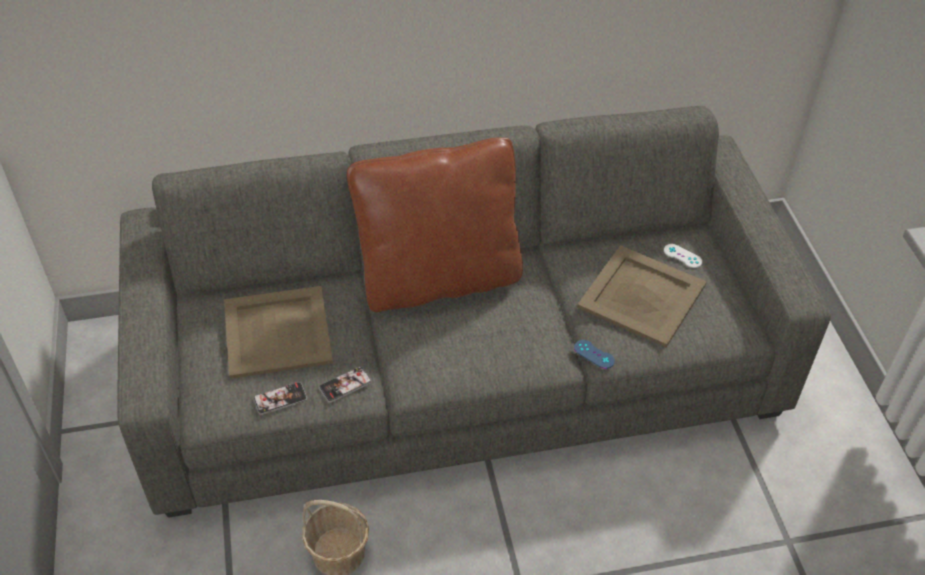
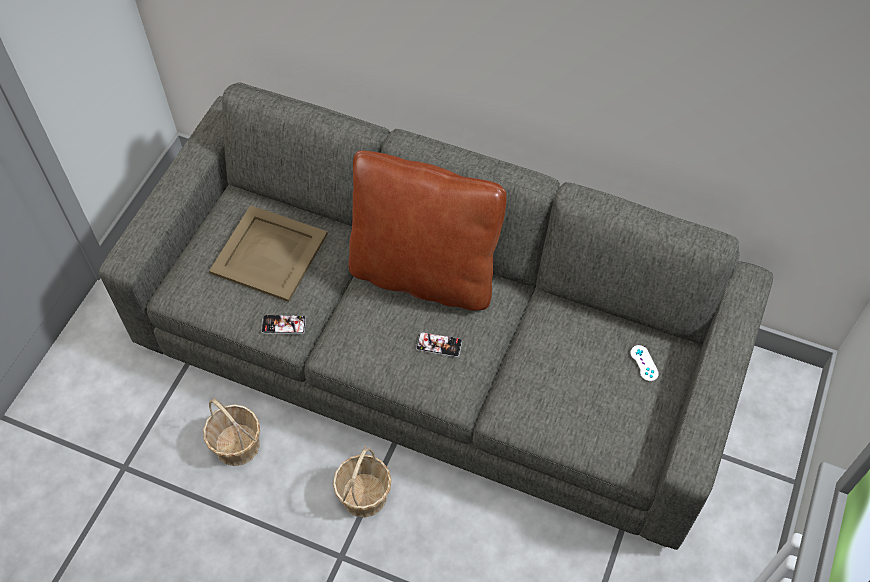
camera: 35 degrees right, 10 degrees up
(280, 399) = (231, 310): phone -> phone (439, 345)
(498, 524) = (364, 495): none -> basket
(594, 354) = (490, 409): blue game controller -> none
(643, 295) = (575, 380): beige tray -> none

